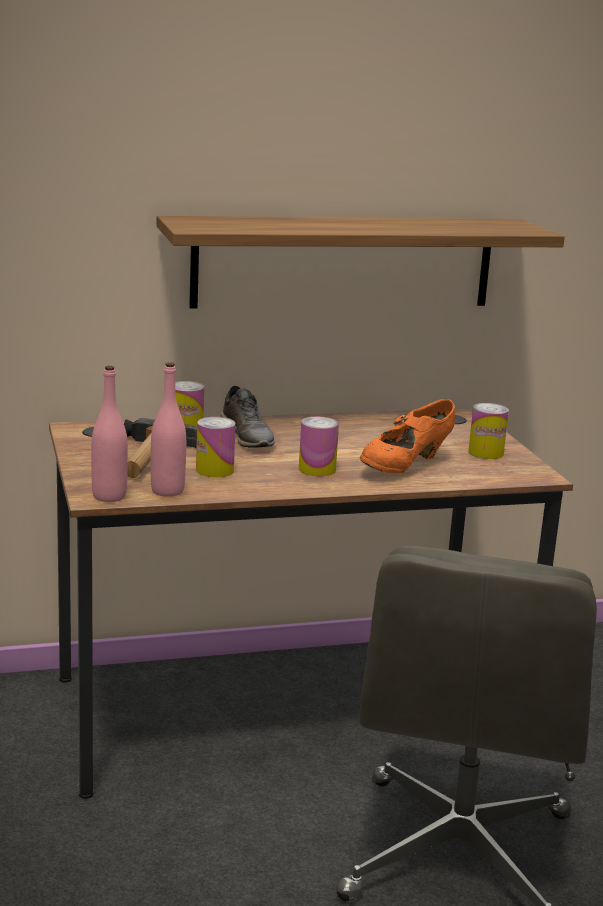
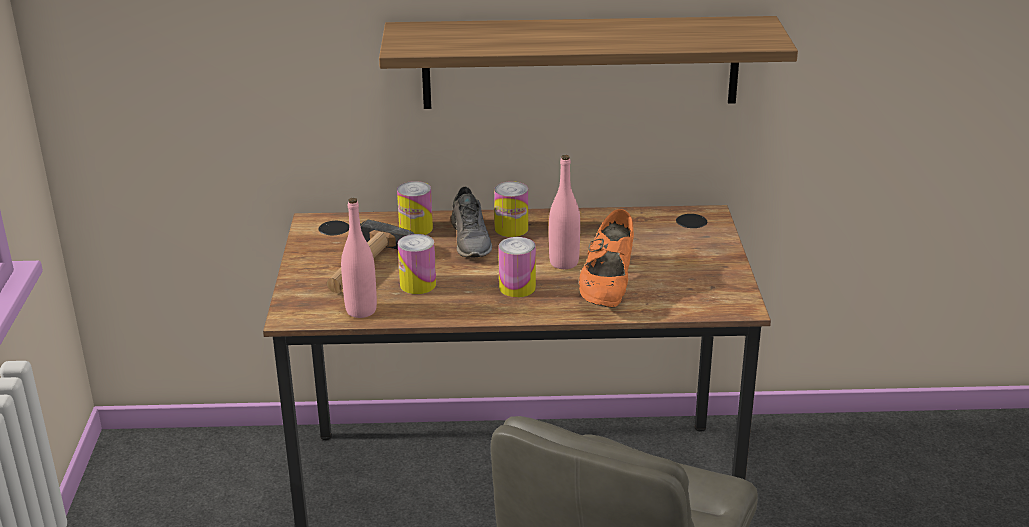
camera: 15 degrees right, 10 degrees up
(109, 496) = (305, 315): pink bottle -> pink bottle (564, 263)
(405, 467) = (607, 288): orange shoe -> orange shoe turned 45 degrees counterclockwise
(485, 453) = (701, 271): can -> can (511, 229)

